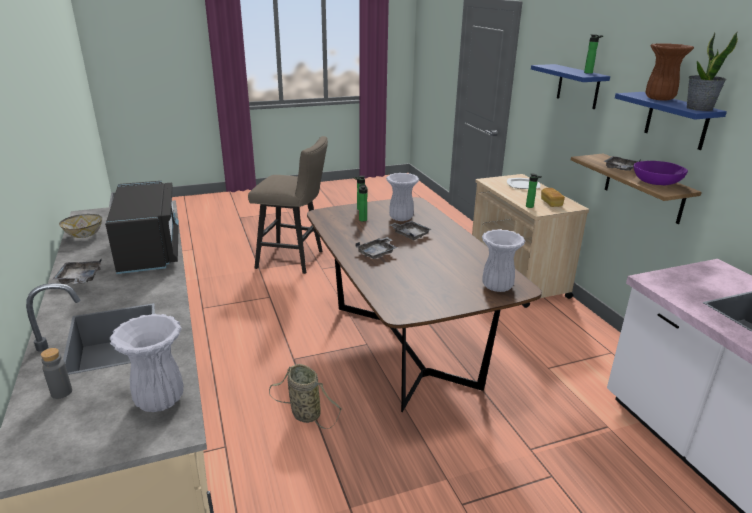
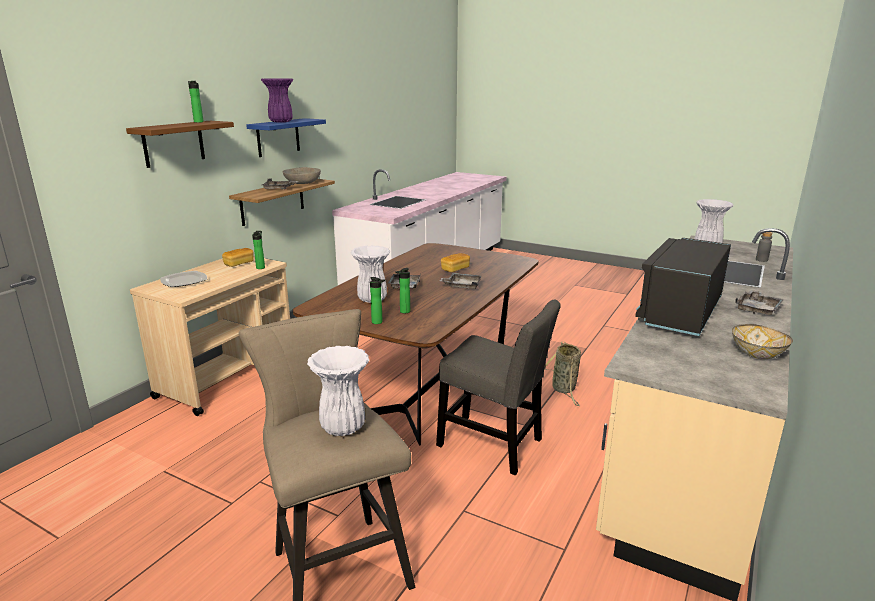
camera: 130 degrees left, 5 degrees down
(297, 333) = (494, 445): none -> grey chair
(424, 267) = (455, 269): none -> bread
(496, 286) = (442, 250): white vase -> white vase (342, 428)
(578, 86) = (173, 143): blue shelf -> brown shelf
(656, 182) = (302, 182): purple bowl -> grey bowl
(659, 99) = (280, 122): brown vase -> purple vase
(699, 108) = (306, 119): potted plant -> none

